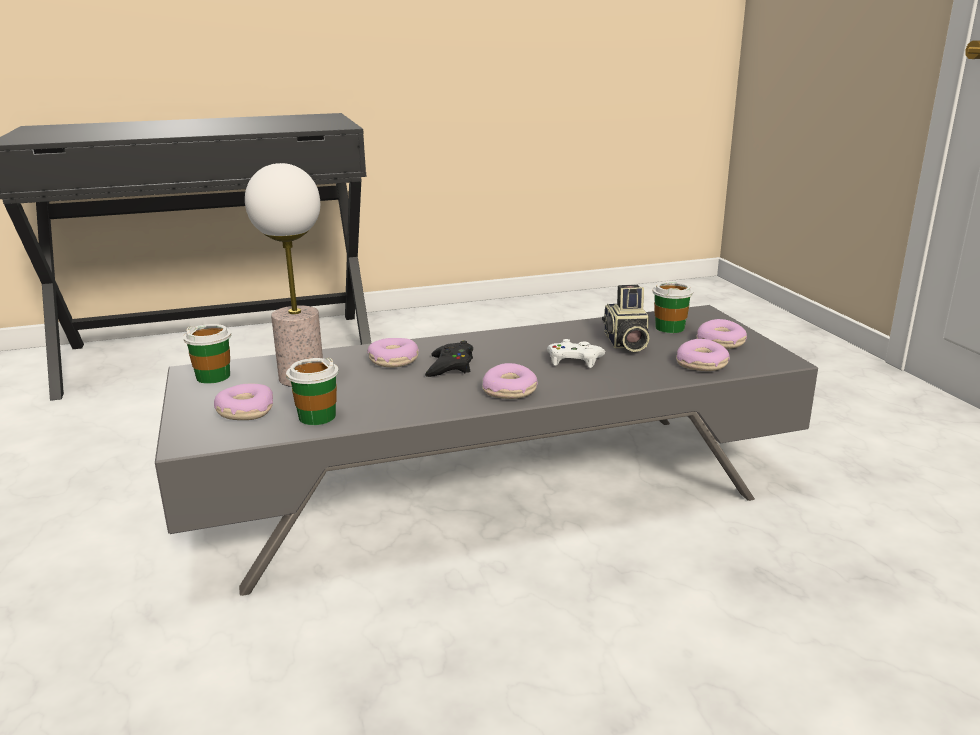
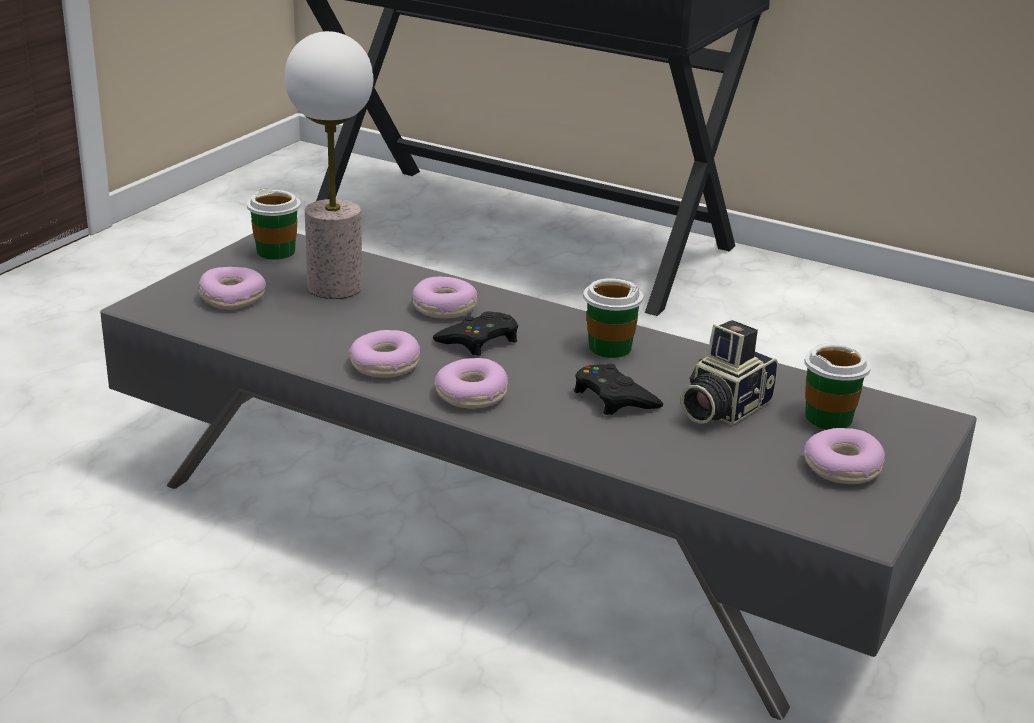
camera: 45 degrees right, 5 degrees up
(317, 417) = (268, 332): cup -> cup (609, 348)
(574, 360) = (614, 398): white game controller -> black game controller
(702, 364) = (745, 479): donut -> donut (385, 365)

